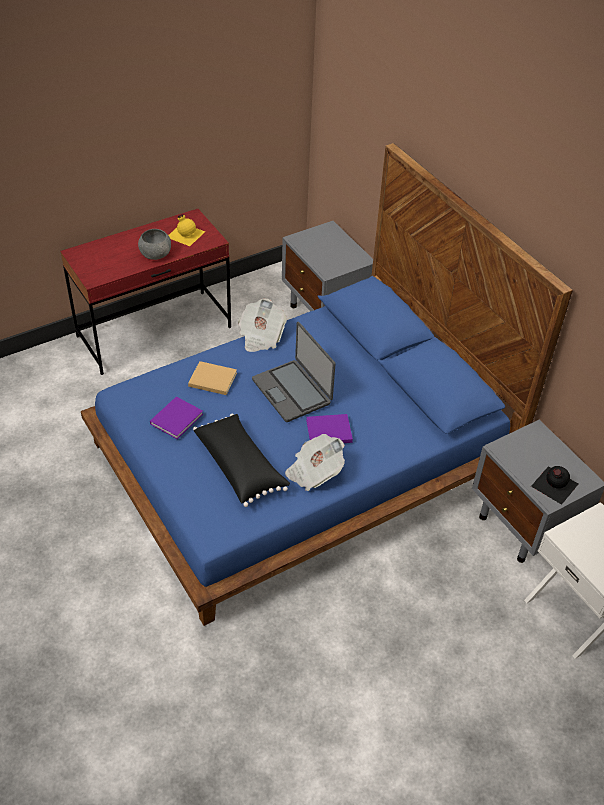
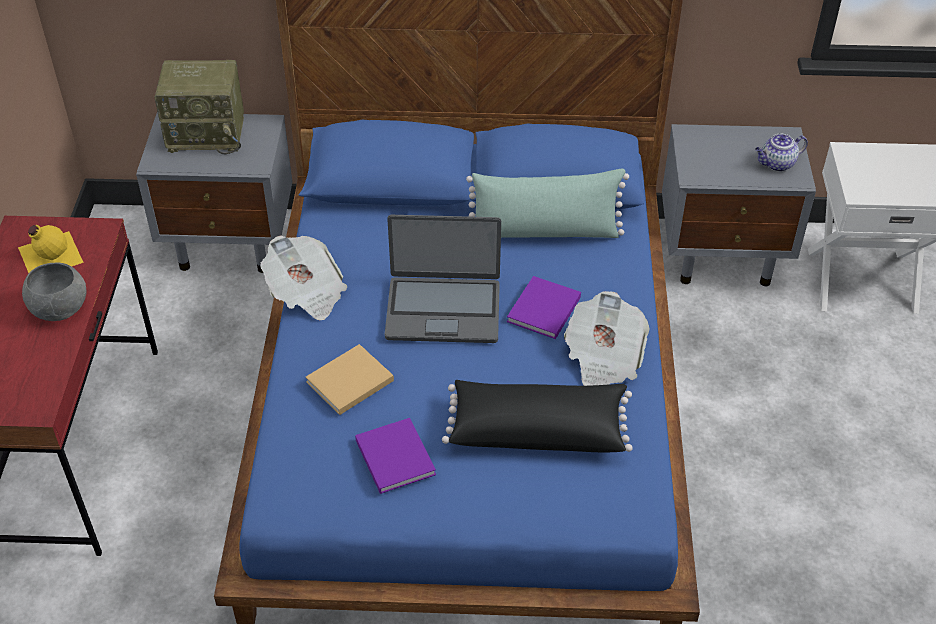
camera: 55 degrees left, 0 degrees up
(334, 244) = (208, 133): none -> radio
(392, 406) = (545, 232): none -> green pillow
(553, 485) = (776, 164): black bottle -> teapot

